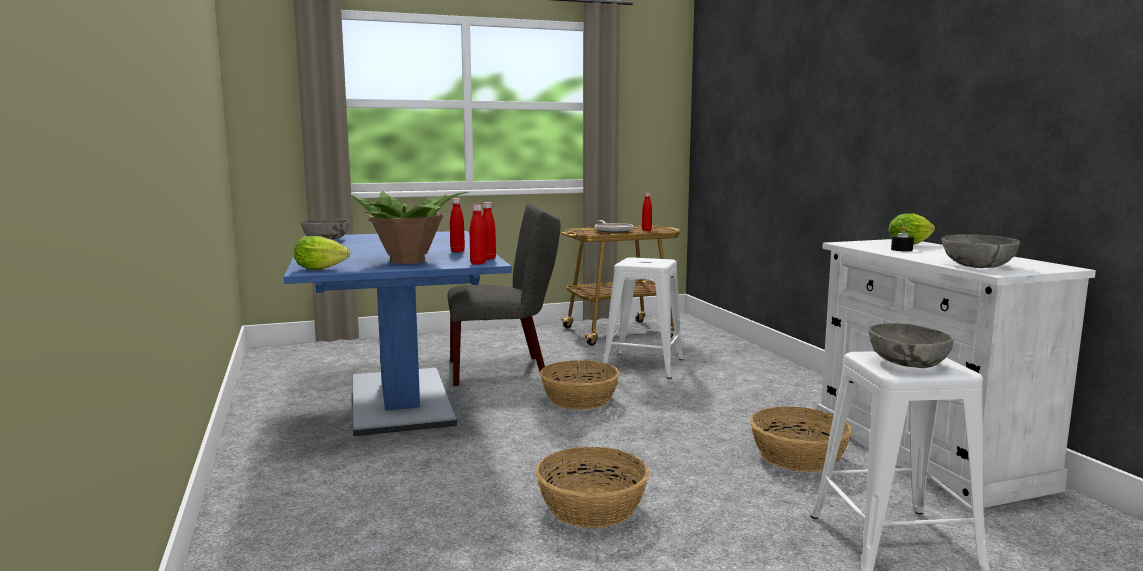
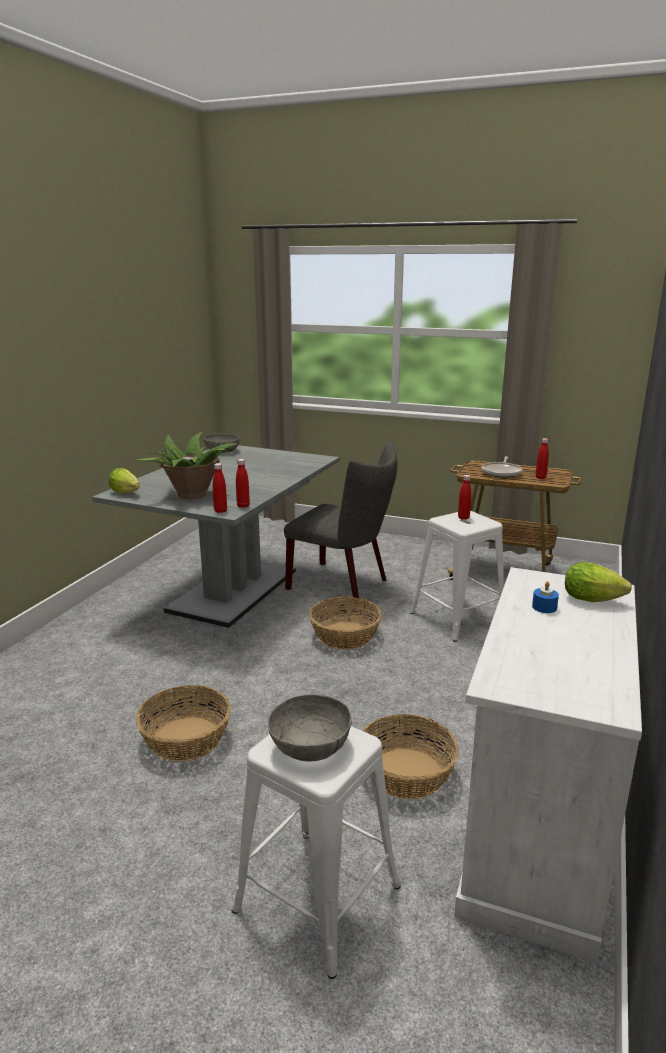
camera: 40 degrees right, 10 degrees up
(400, 400) = (233, 590): blue dining table -> grey dining table
(457, 251) = (252, 489): red bottle -> red bottle (463, 518)
(901, 250) = (544, 607): black candle -> blue candle
(977, 265) = (520, 666): grey bowl -> none

